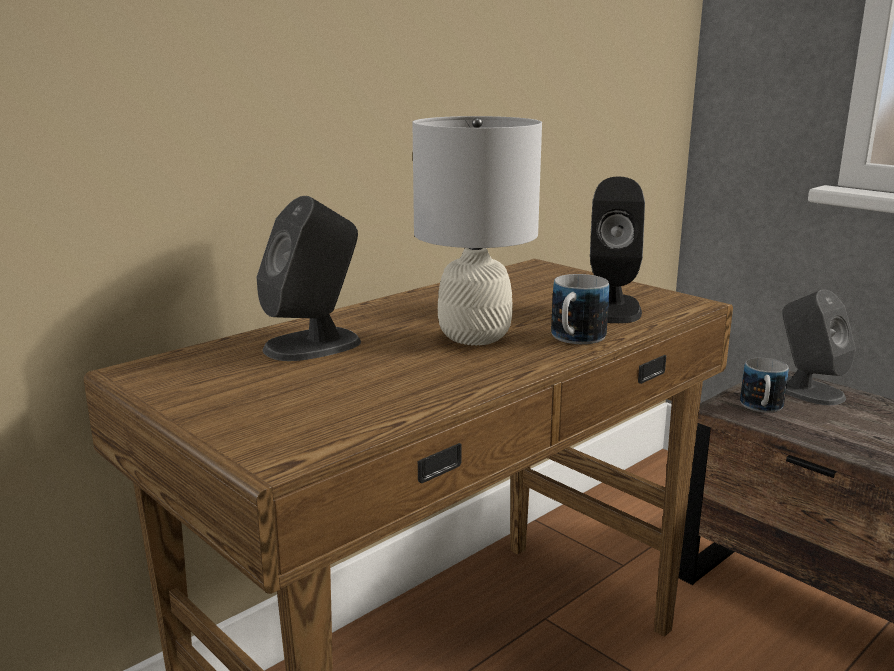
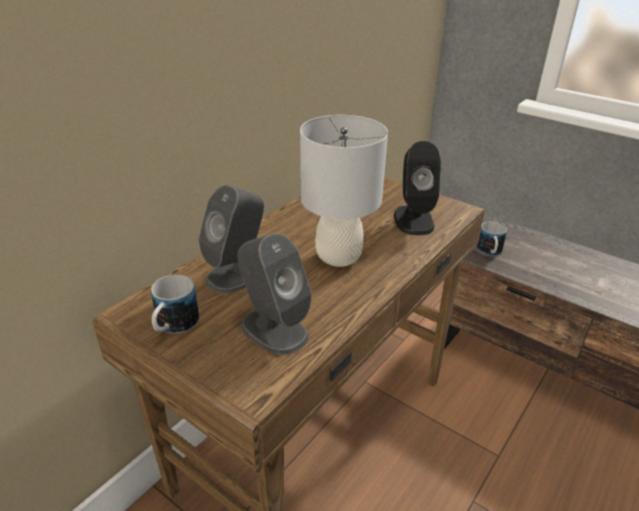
camera: 10 degrees left, 15 degrees up
(574, 339) = (400, 254): mug -> mug (173, 327)
(807, 391) = (513, 236): grey speaker -> grey speaker (273, 329)

